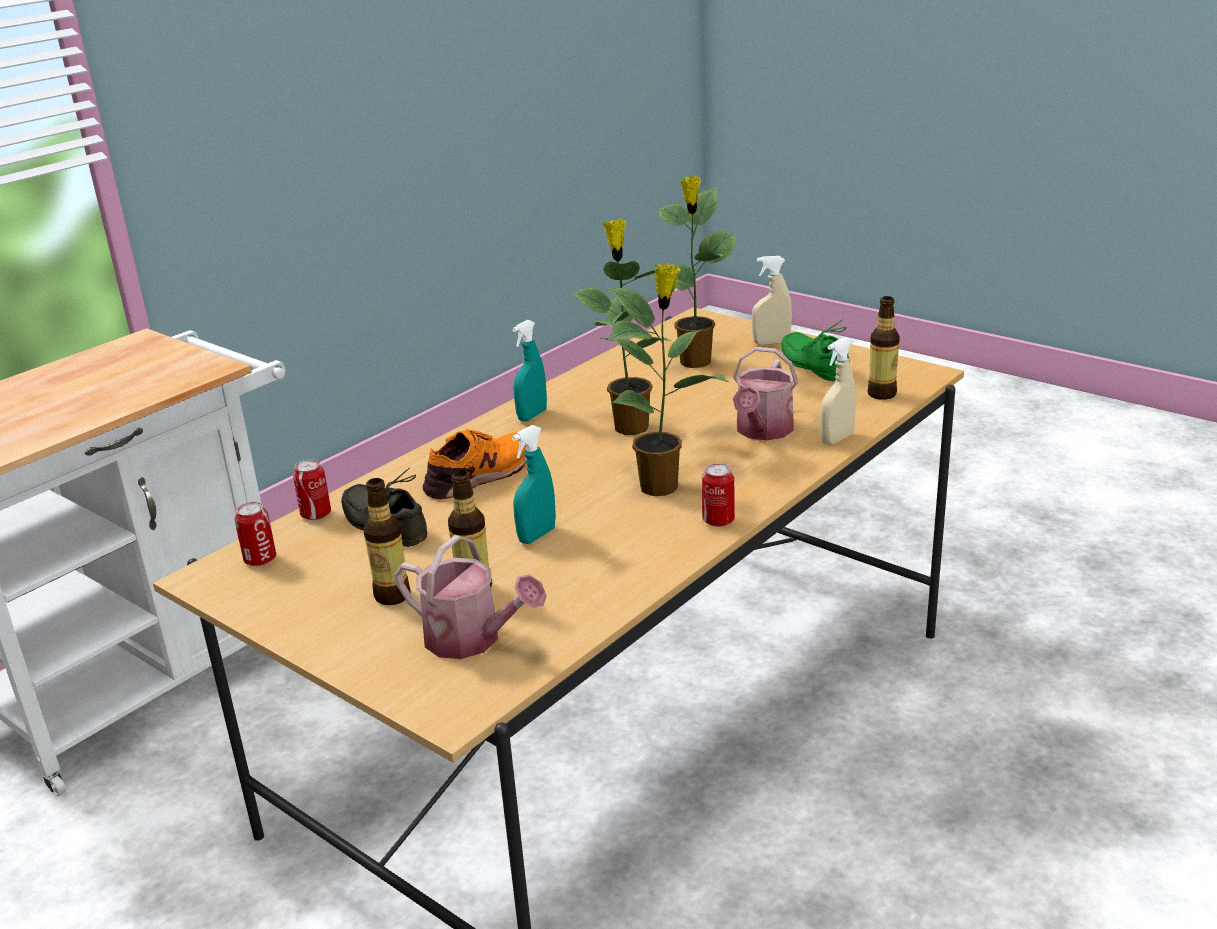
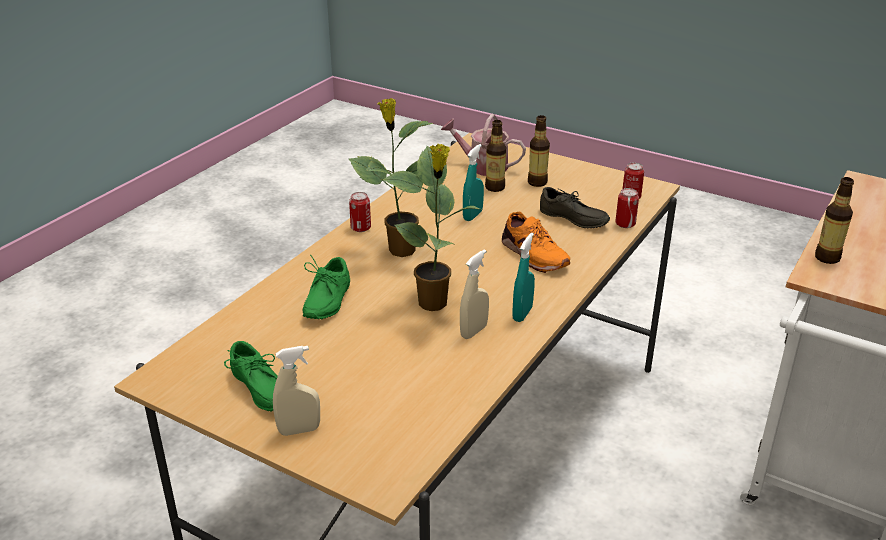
camera: 170 degrees right, 5 degrees up
(480, 476) = (533, 255): orange shoe -> orange shoe turned 75 degrees counterclockwise
(695, 363) = (384, 392): potted plant -> none
(762, 431) = (324, 301): watering can -> green shoe
(837, 439) = (266, 295): beige spray bottle -> beige spray bottle (474, 331)
(882, 394) = (210, 348): bottle -> bottle (827, 258)

